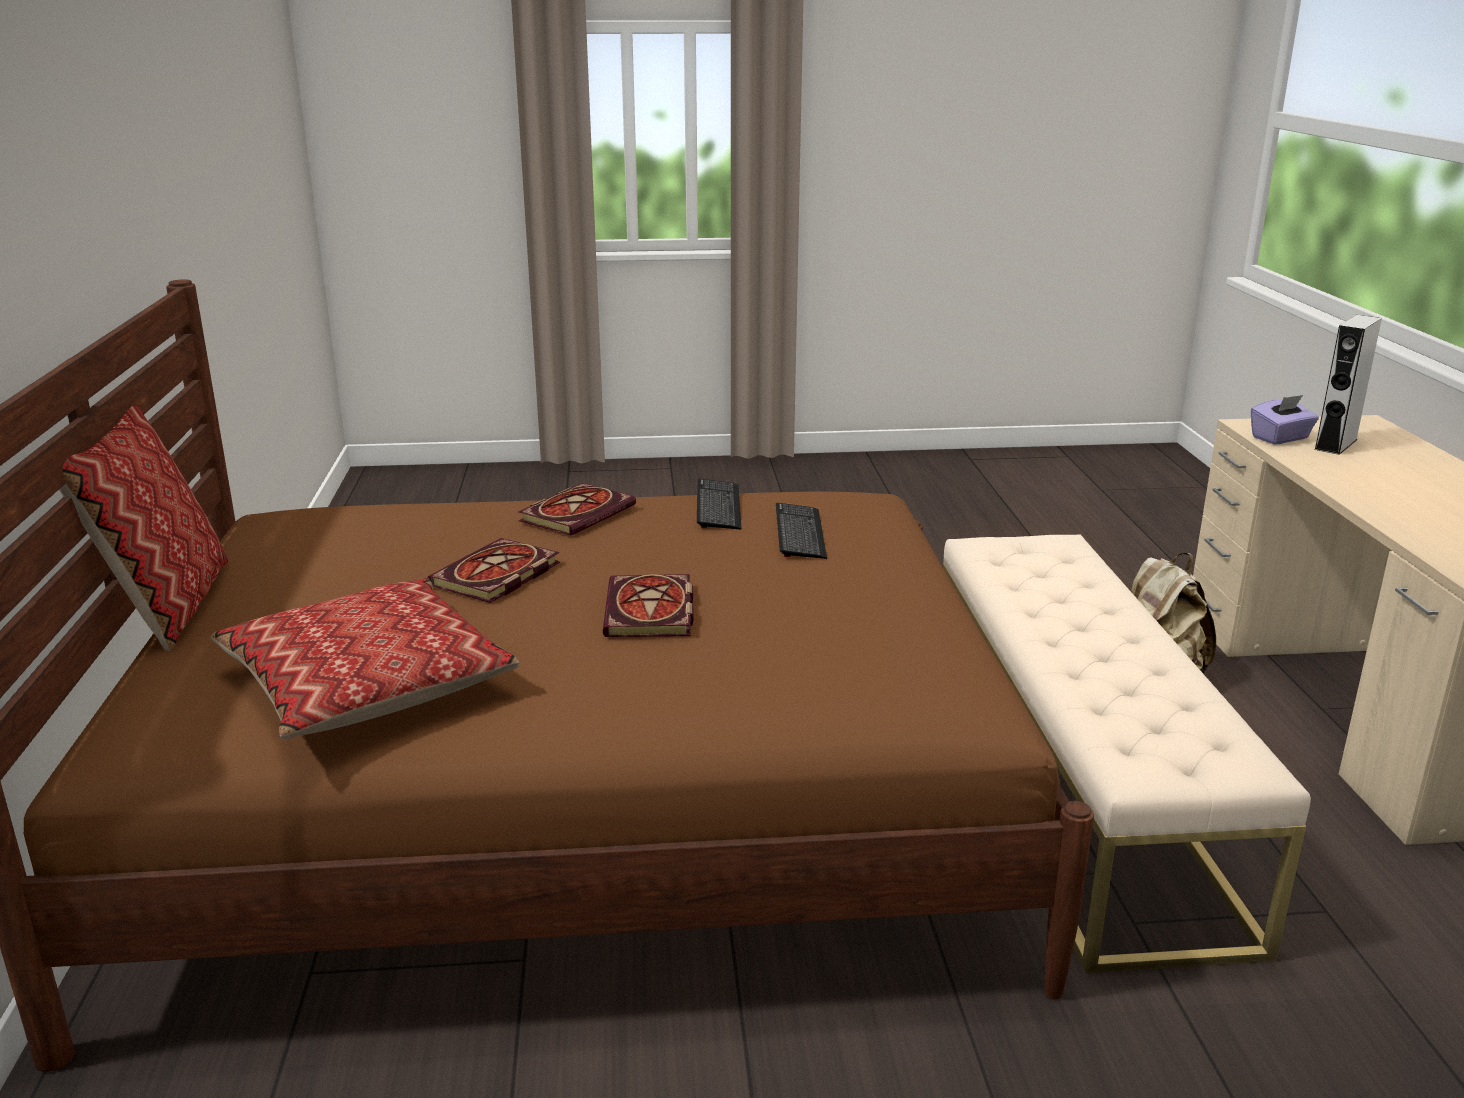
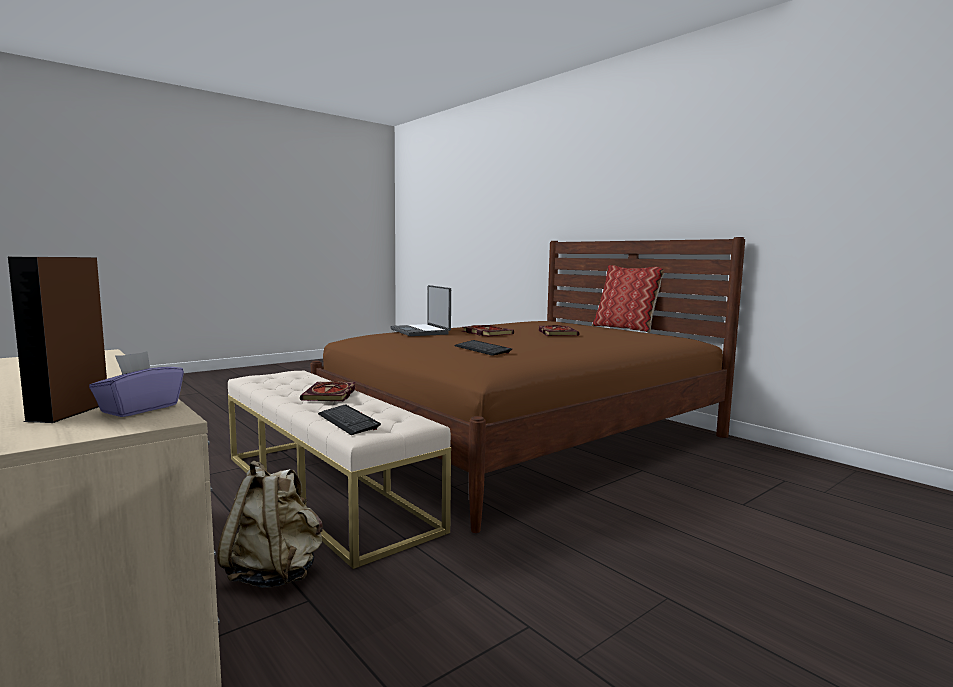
camera: 145 degrees right, 15 degrees down
(367, 681) = (526, 324): pillow -> none
(578, 513) = (589, 344): book -> book (330, 395)
(718, 507) = (540, 351): keyboard -> keyboard (348, 421)
(790, 664) = (421, 332): none -> laptop
(1335, 444) = (69, 411): grey speaker -> brown speaker

